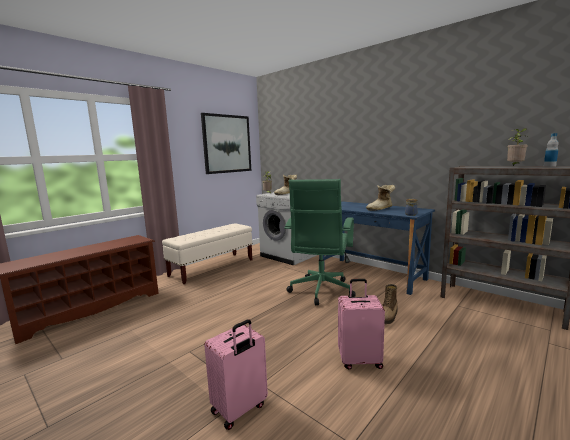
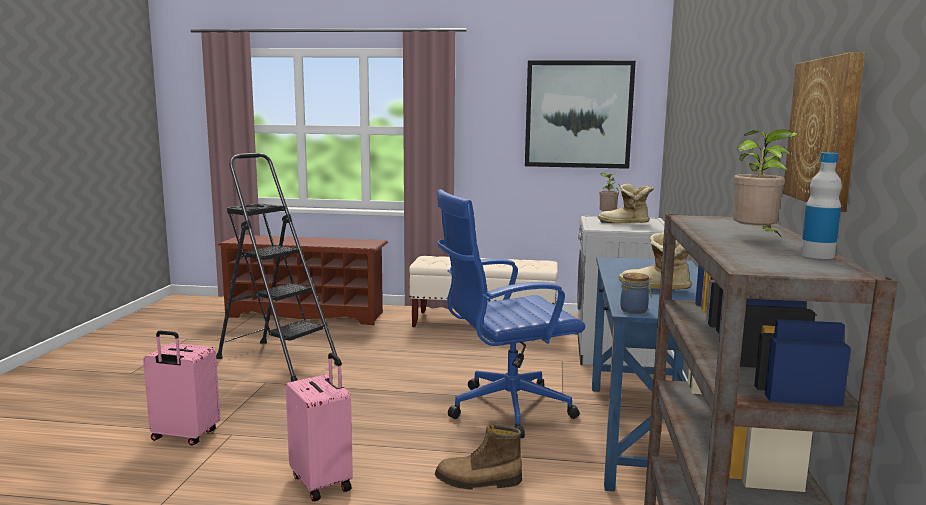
camera: 55 degrees right, 0 degrees up
(156, 339) = (276, 360): none -> step ladder
(321, 292) = (504, 410): green office chair -> blue office chair
(502, 131) = (826, 131): none -> picture

